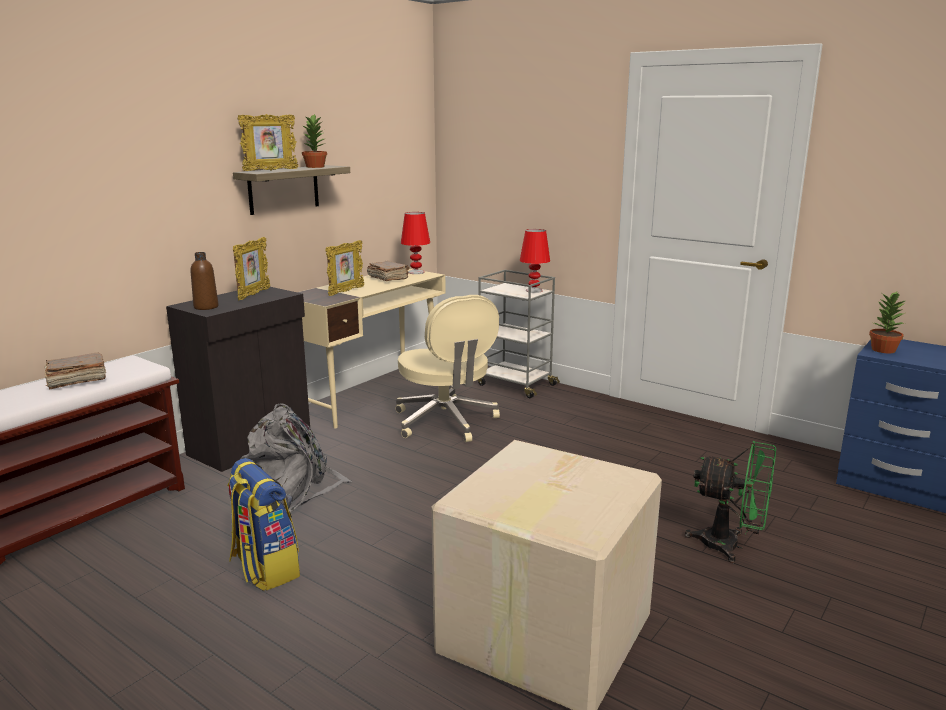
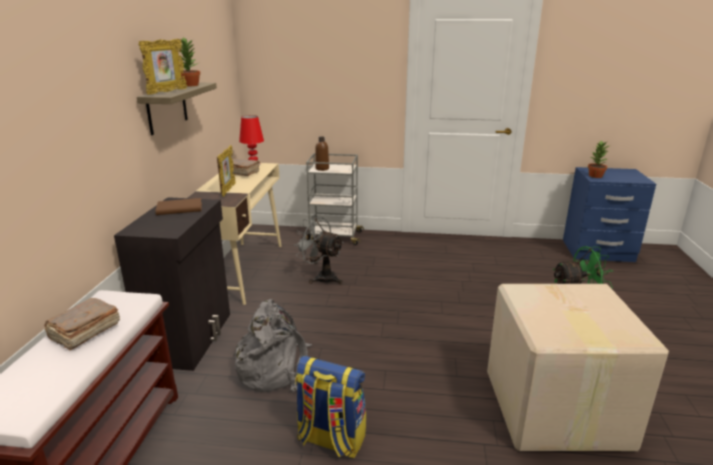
camera: 30 degrees left, 5 degrees up
(206, 307) = (158, 229): brown bottle -> brown bottle (322, 168)
(253, 294) = (179, 208): picture frame -> brown book
(446, 422) = (321, 277): beige office chair -> grey fan
(533, 290) = (345, 166): red table lamp -> none

